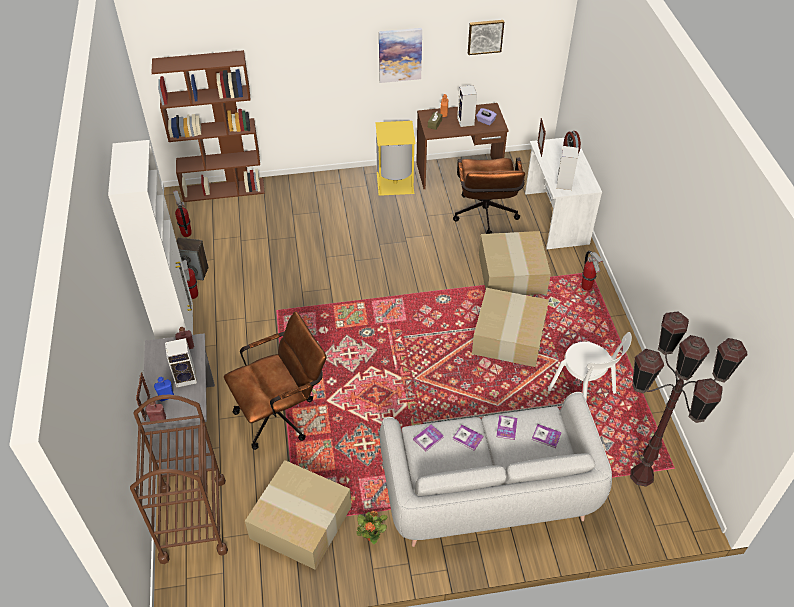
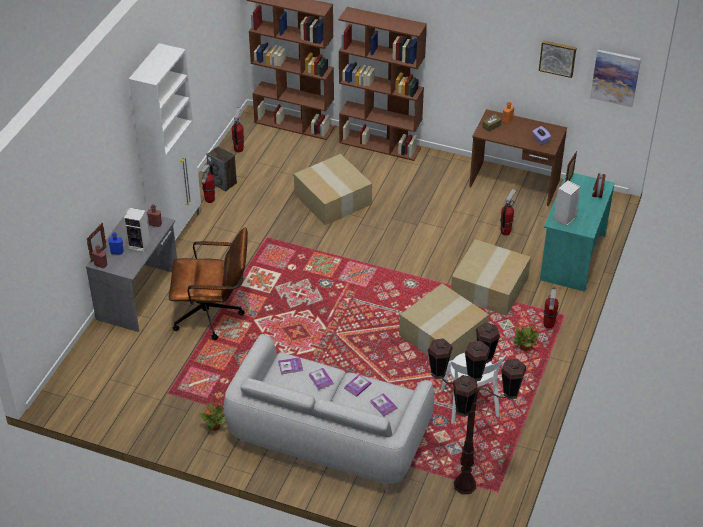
camera: 30 degrees right, 5 degrees down
(193, 519) = (98, 357): brown cart -> none
(299, 523) = (170, 394): cardboard box -> cardboard box (331, 199)
(317, 180) = (380, 145): none -> brown bookcase
(396, 183) = (448, 173): yellow trash can -> none
(400, 55) = (474, 50): picture -> picture (615, 77)
(466, 122) = (522, 134): speaker -> none
(485, 217) = (505, 232): brown office chair -> fire extinguisher
(555, 218) = (571, 257): white desk -> turquoise desk
(584, 317) = (525, 348): none -> potted plant

